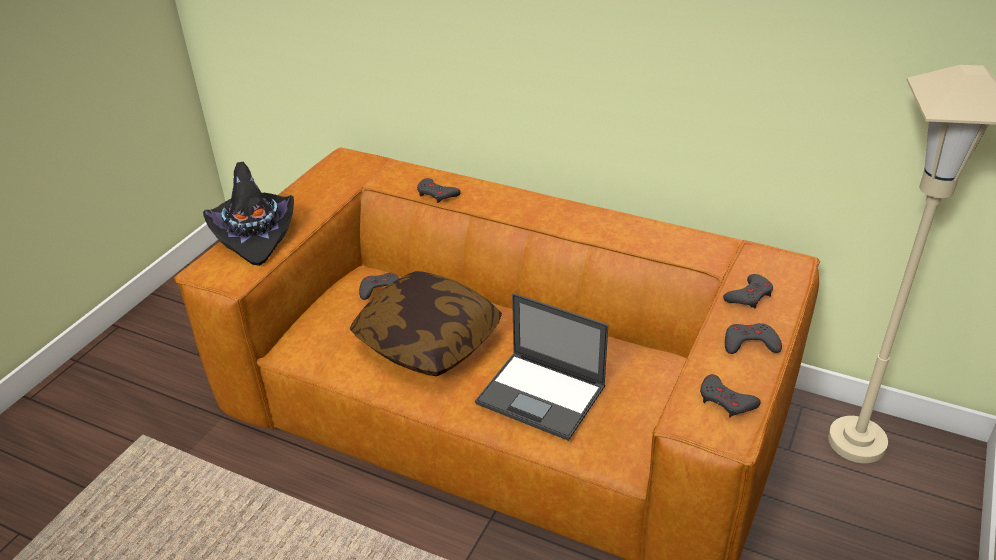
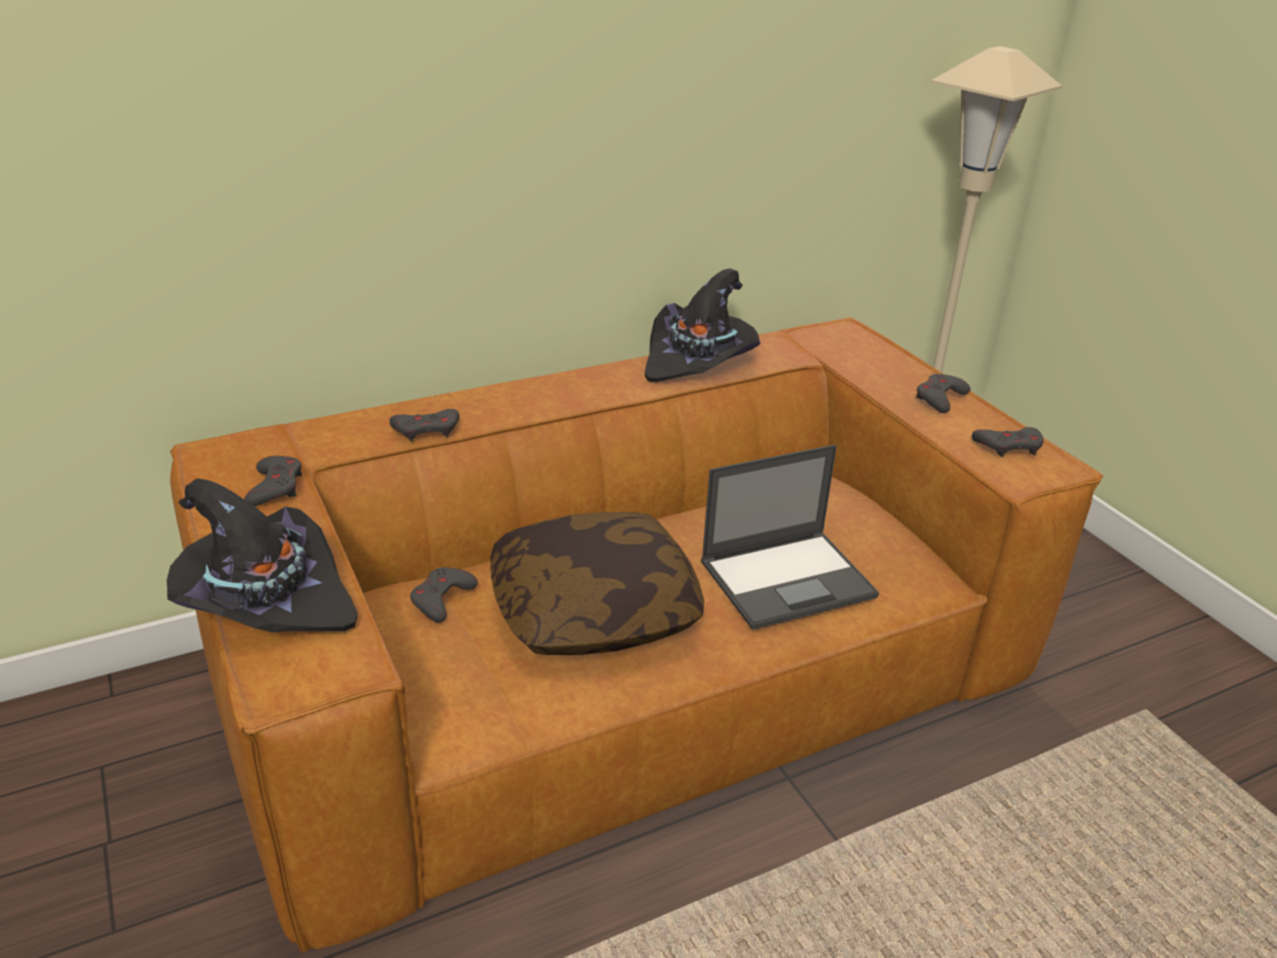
camera: 55 degrees left, 5 degrees down
(646, 231) = (699, 360): none -> black hat
(749, 296) = (870, 366): grey game controller -> grey game controller (275, 486)

